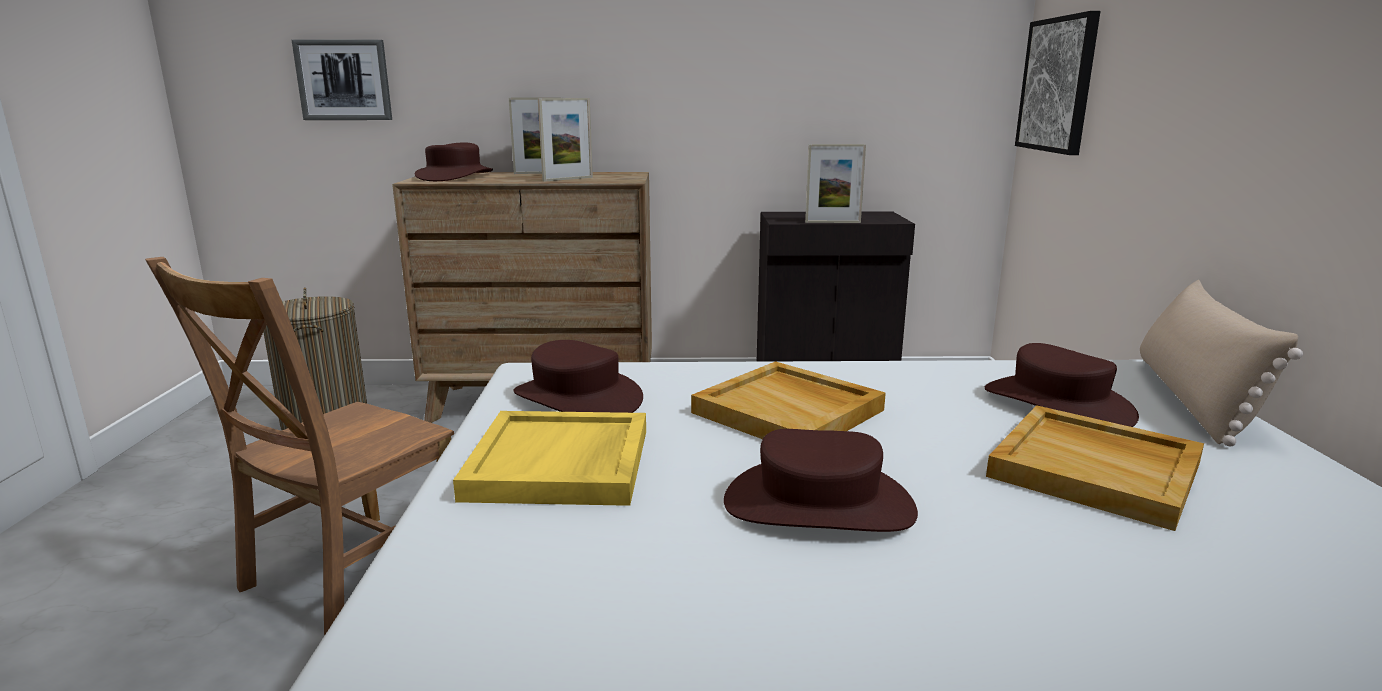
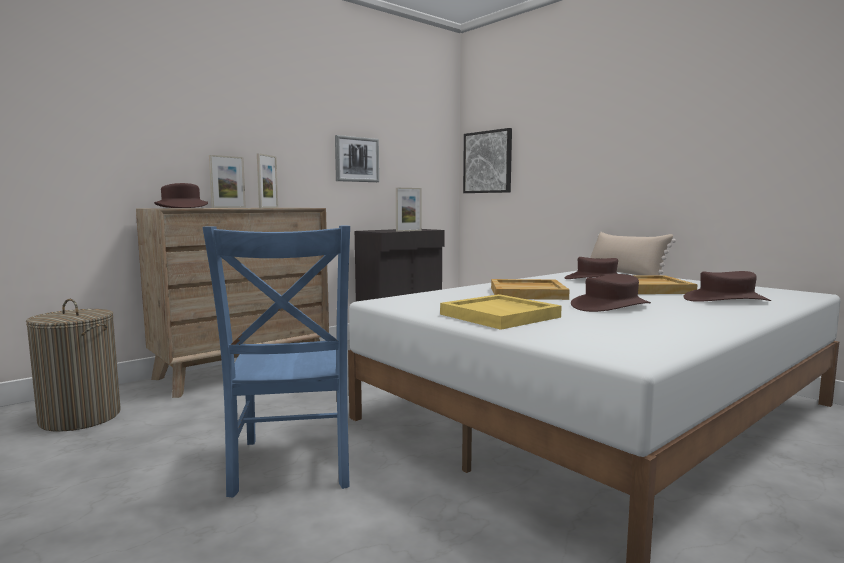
camera: 40 degrees left, 10 degrees down
(344, 80) = (62, 135): picture -> picture (356, 159)
(346, 576) = (292, 466): brown chair -> blue chair
(577, 398) = (435, 303): brown hat -> brown hat (726, 300)

